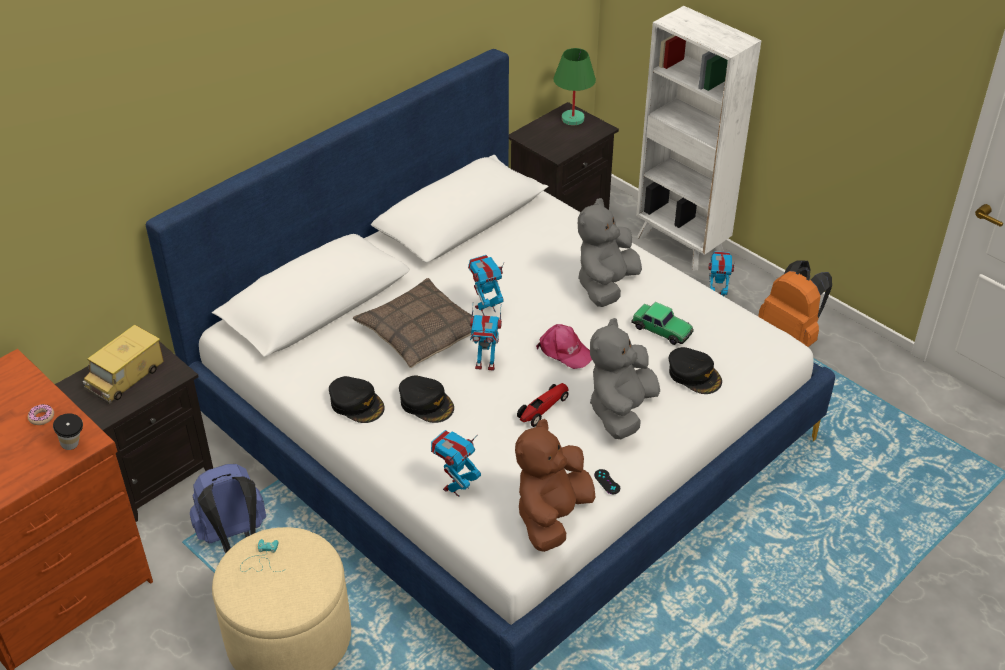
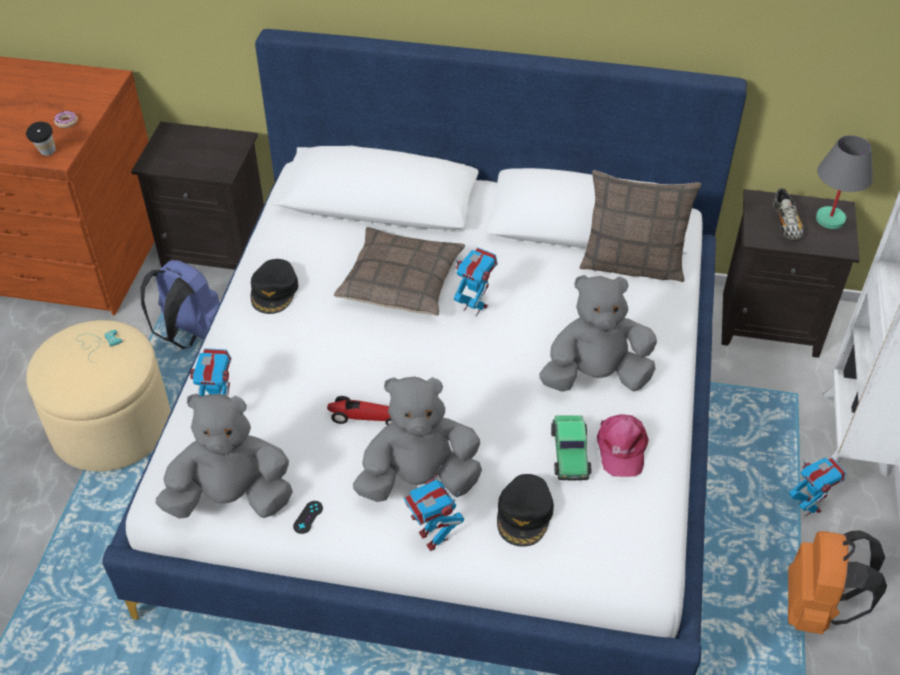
camera: 55 degrees right, 5 degrees up
(126, 377) = (197, 150): toy truck -> none
(426, 403) = (310, 333): black cap -> none
(485, 364) = (395, 346): toy robot -> toy robot (433, 537)
(522, 218) = (632, 264): none -> pillow
(552, 516) = (231, 497): brown plush toy -> grey plush toy
(558, 137) = (786, 224): none -> shoe
(564, 351) = (464, 393): pink cap -> pink cap (621, 448)
(572, 119) = (830, 219): green table lamp -> grey table lamp

